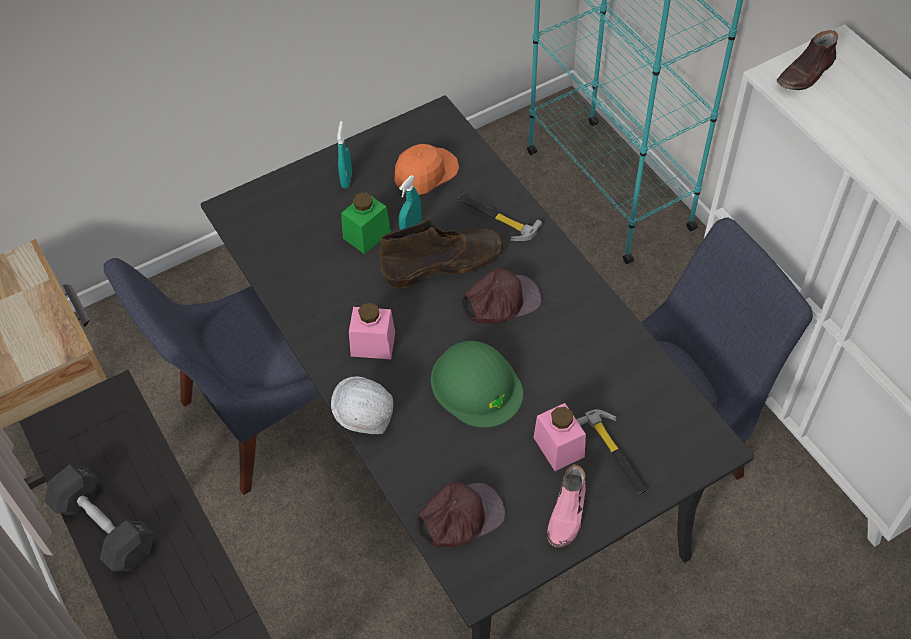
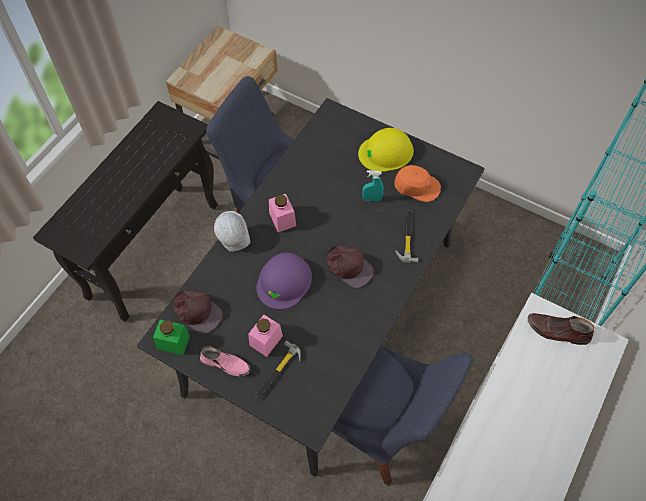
camera: 60 degrees right, 5 degrees up
(105, 527) = (119, 164): grey dumbbell -> none
(346, 179) = (386, 152): turquoise spray bottle -> yellow hard hat
(367, 235) = (353, 180): green jar -> green jar (173, 342)
(444, 263) = (357, 226): brown boot -> none
(476, 385) = (284, 281): green hard hat -> purple hard hat
(568, 513) = (226, 364): pink shoe -> pink shoe turned 150 degrees counterclockwise

